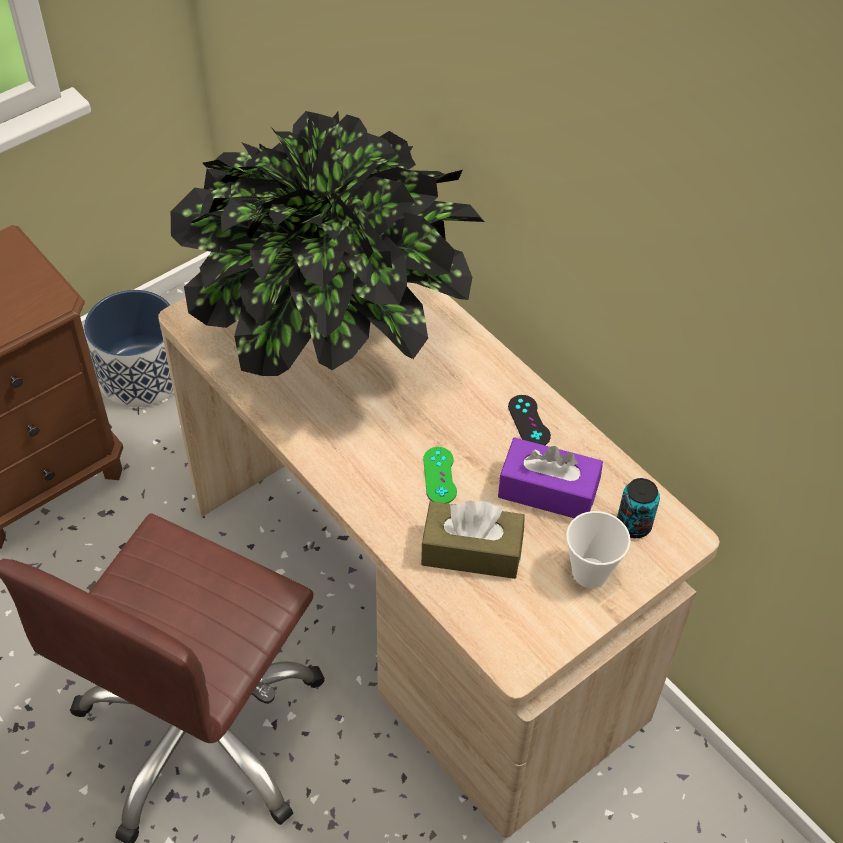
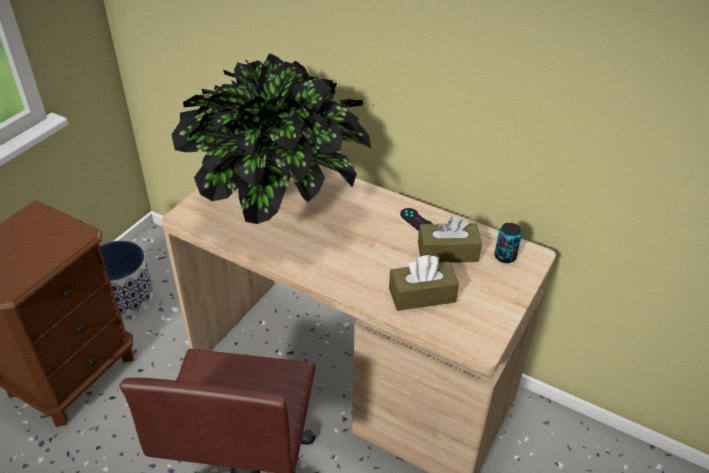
camera: 20 degrees left, 10 degrees down
(439, 475) = (381, 261): green game controller -> none
(548, 491) = (447, 252): purple tissue box -> brown tissue box
(590, 572) = (495, 287): cup -> none

